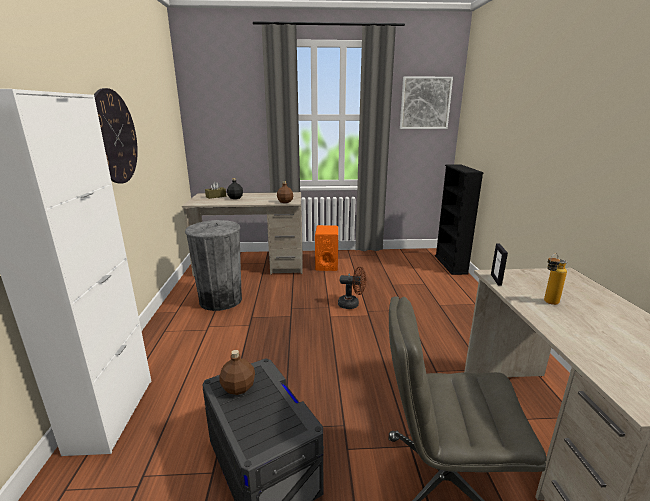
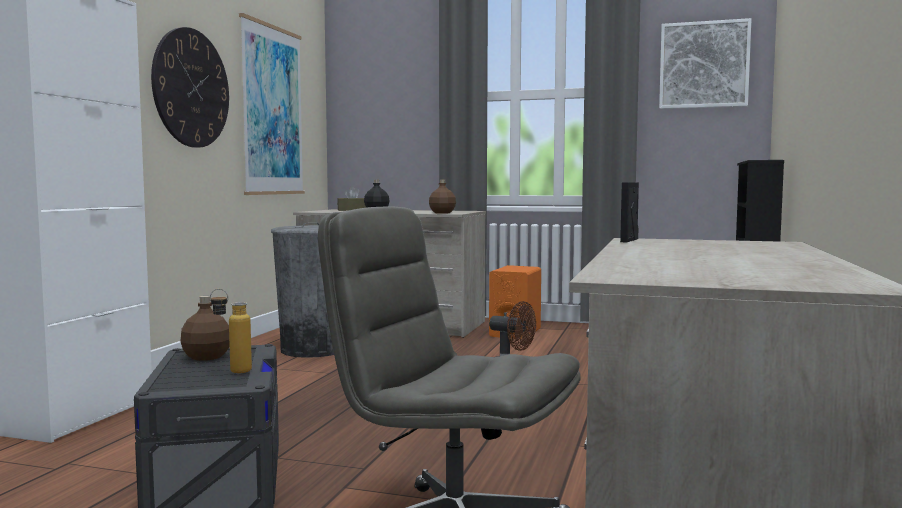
camera: 20 degrees right, 15 degrees down
(158, 135) = (272, 111): none -> picture
(547, 303) = (668, 249): bottle -> bottle (232, 371)

